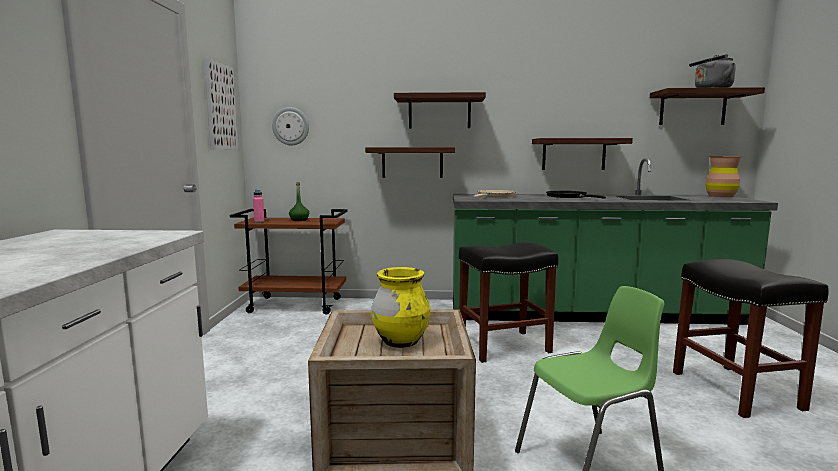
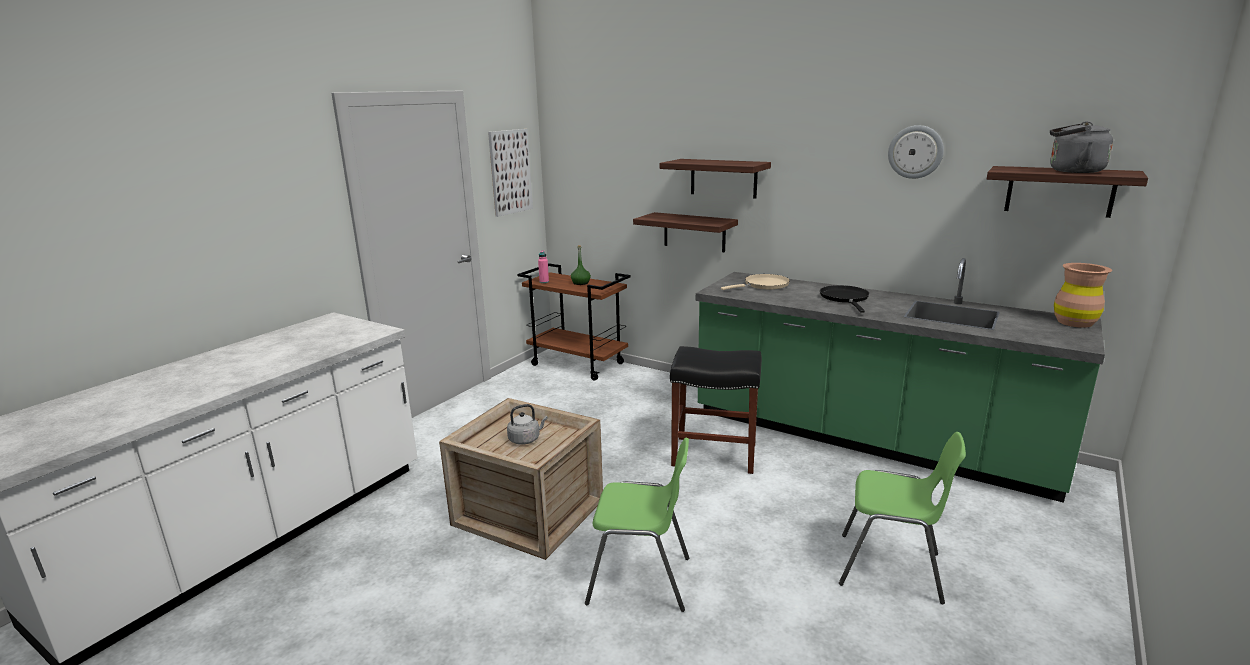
camera: 30 degrees right, 10 degrees up
(291, 126) = (582, 184): wall clock -> wall clock (915, 152)
(401, 342) = (526, 439): yellow vase -> grey kettle
(573, 154) = (880, 240): shelf -> none
(737, 391) = (891, 569): black stool -> green chair

